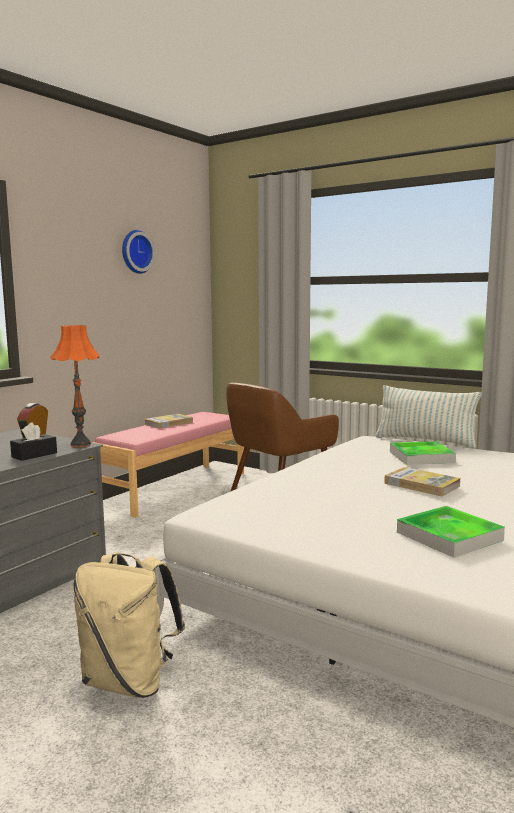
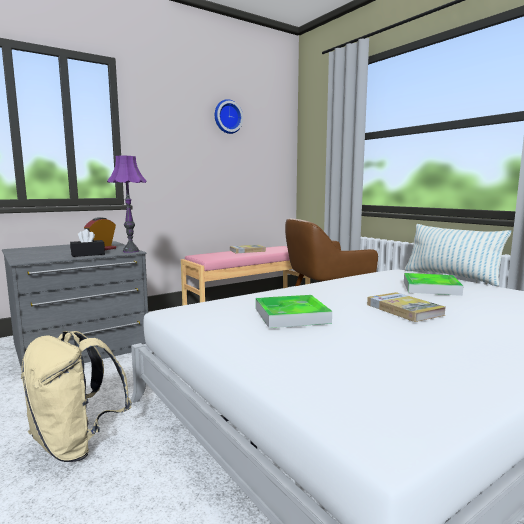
camera: 20 degrees right, 0 degrees up
(81, 444) = (131, 251): orange table lamp -> purple table lamp
(449, 536) = (383, 361): tray -> tray (291, 315)

